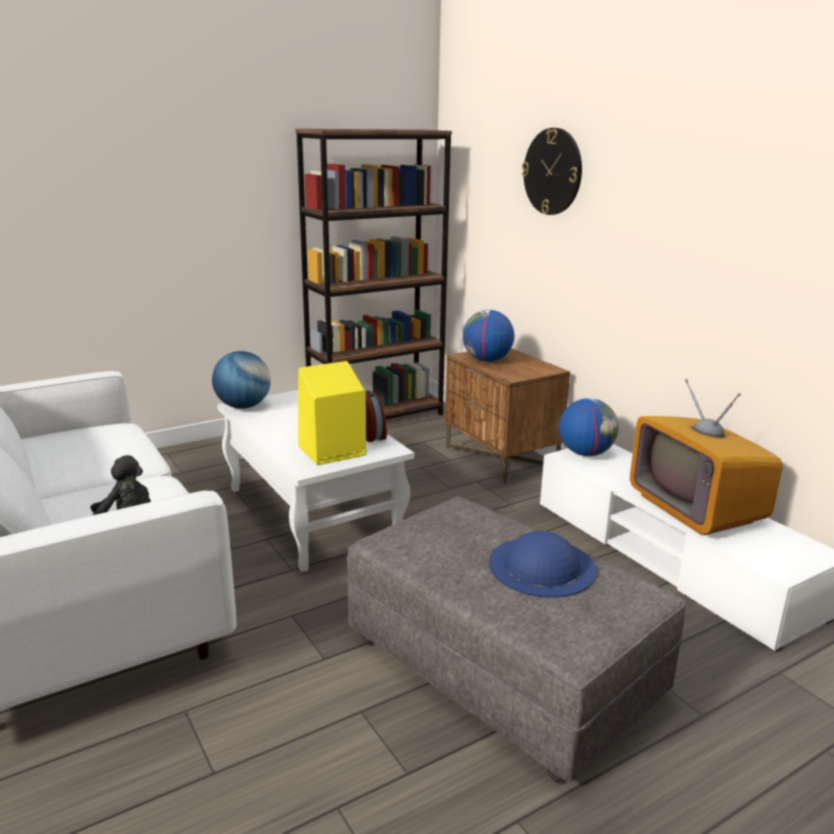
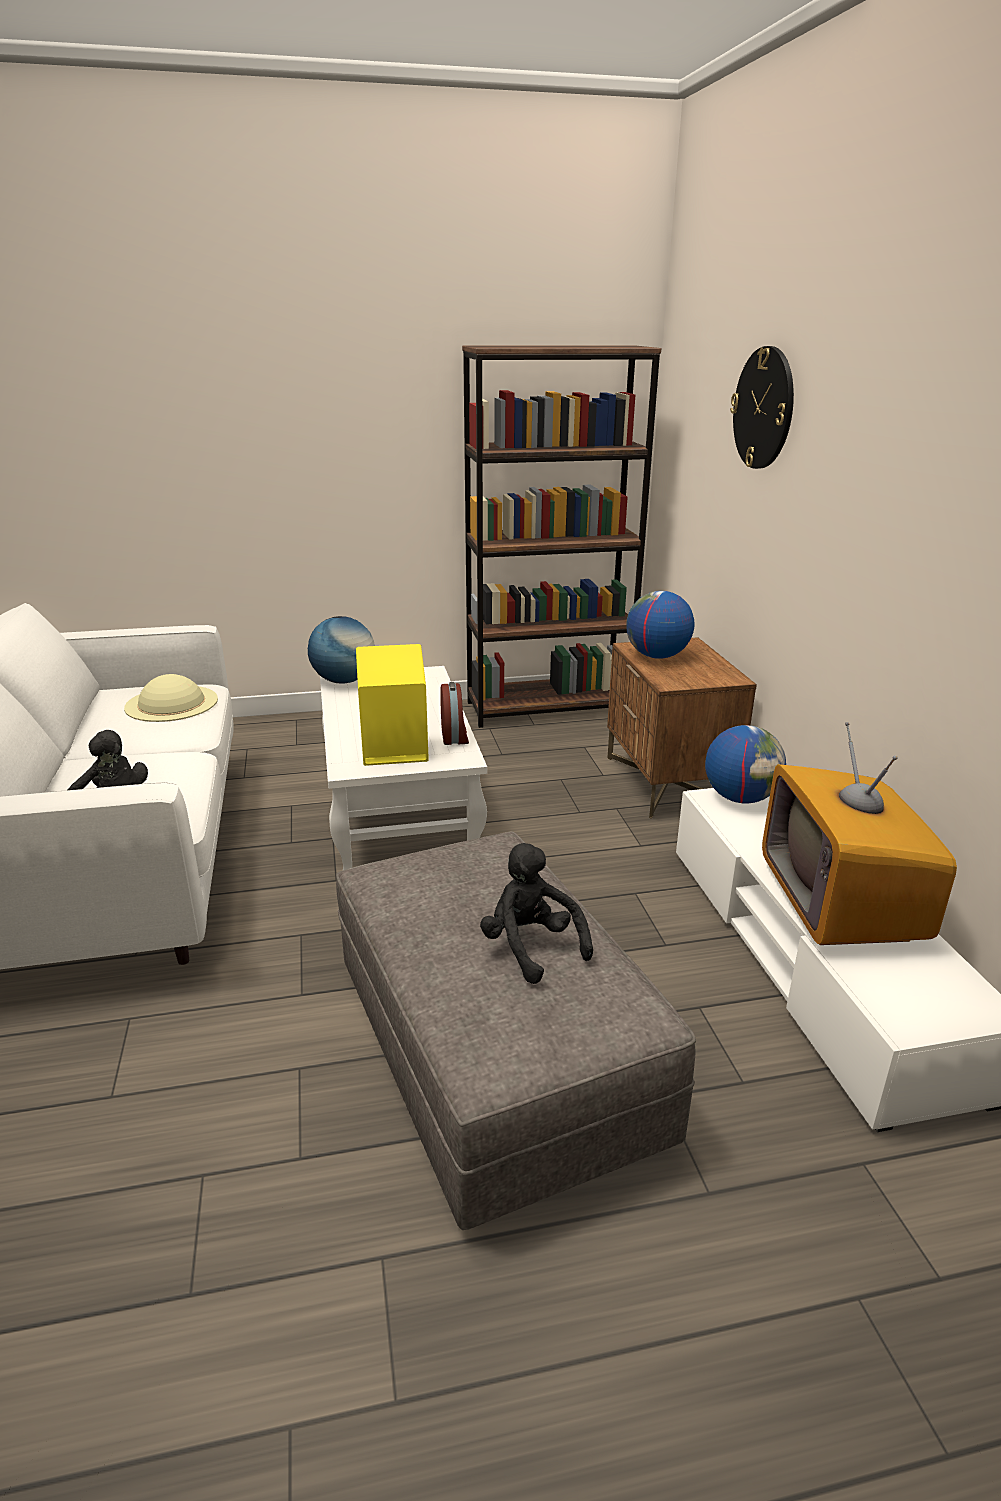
camera: 20 degrees right, 5 degrees up
(101, 441) = (172, 703): none -> beige hat
(541, 566) = (531, 947): blue hat -> black plush toy

